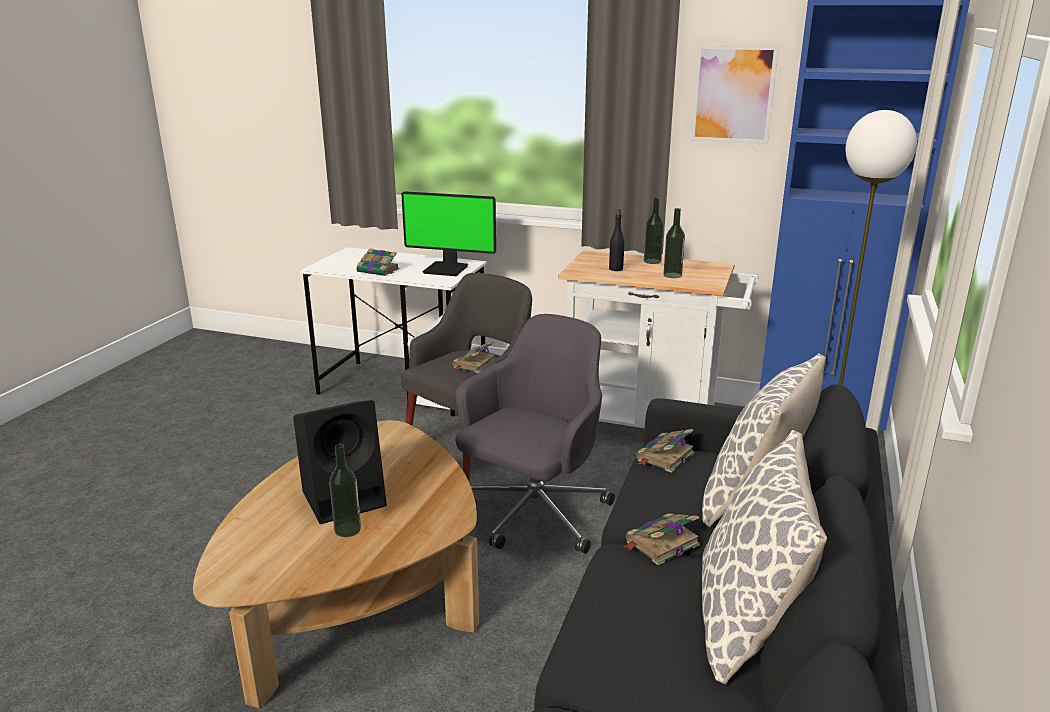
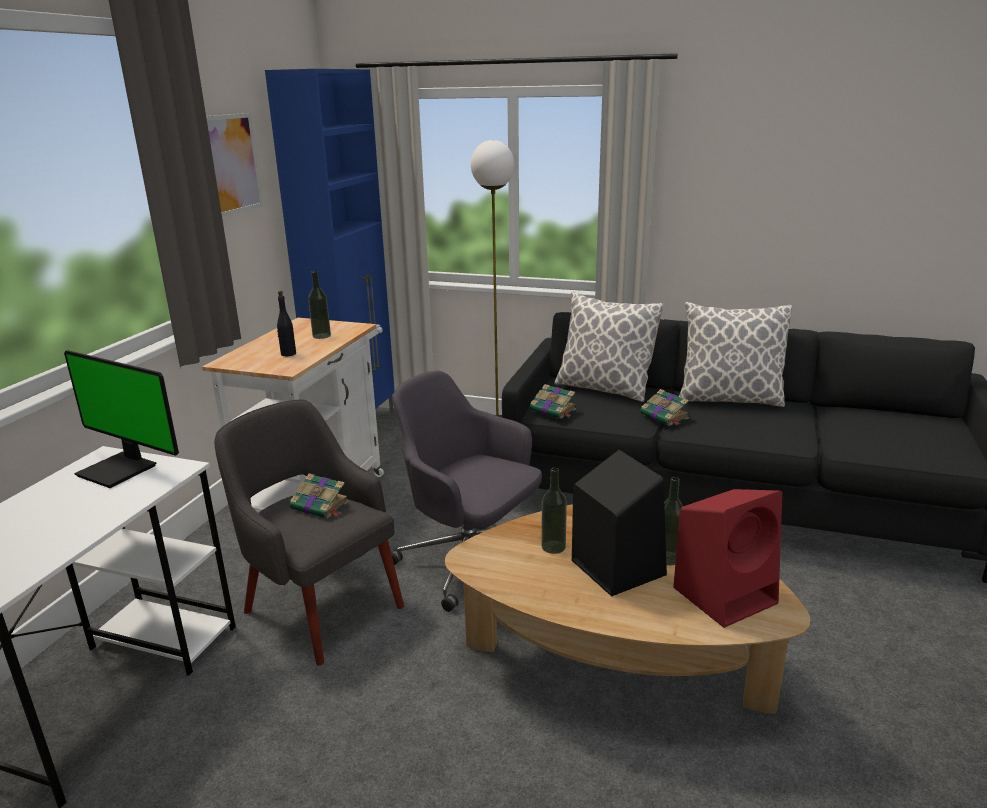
camera: 90 degrees left, 0 degrees up
(273, 556) = (726, 594): none -> red speaker
(379, 270) = (78, 524): book -> none
(447, 269) = (120, 469): monitor -> monitor turned 105 degrees clockwise
(652, 261) = (271, 341): bottle -> bottle (553, 547)

